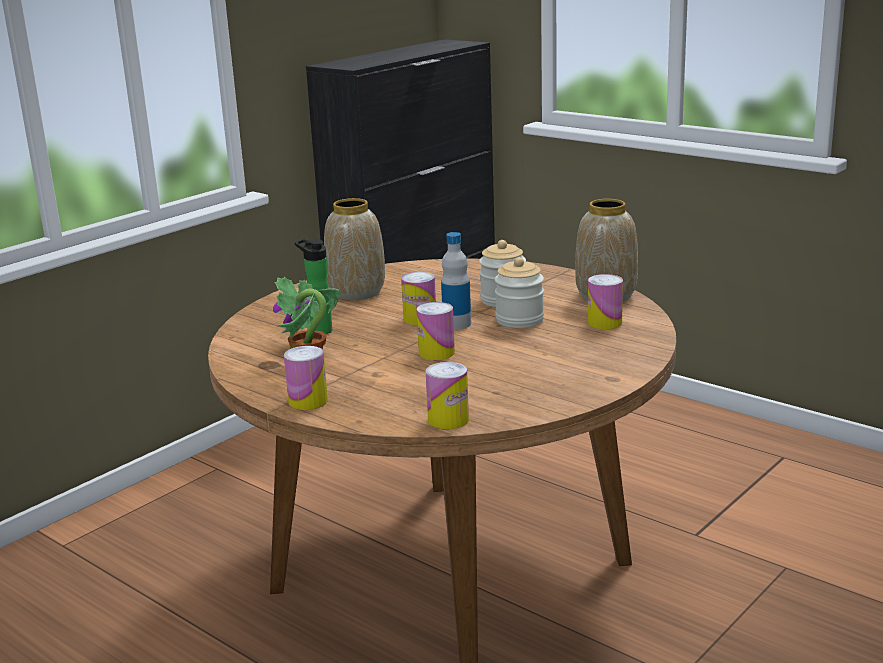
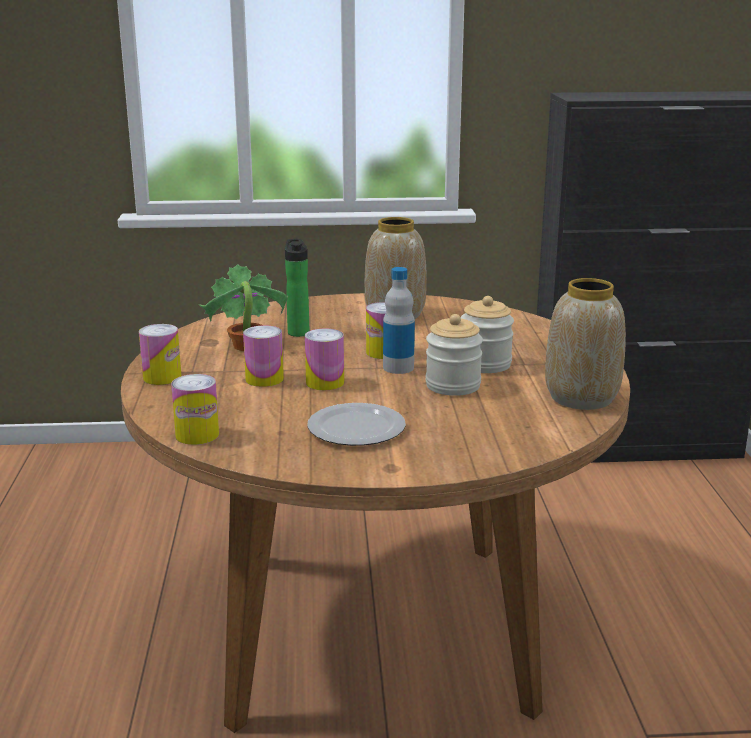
camera: 45 degrees right, 0 degrees up
(533, 368) = (357, 428): none -> plate
(604, 322) = (516, 419): can -> can (264, 379)

